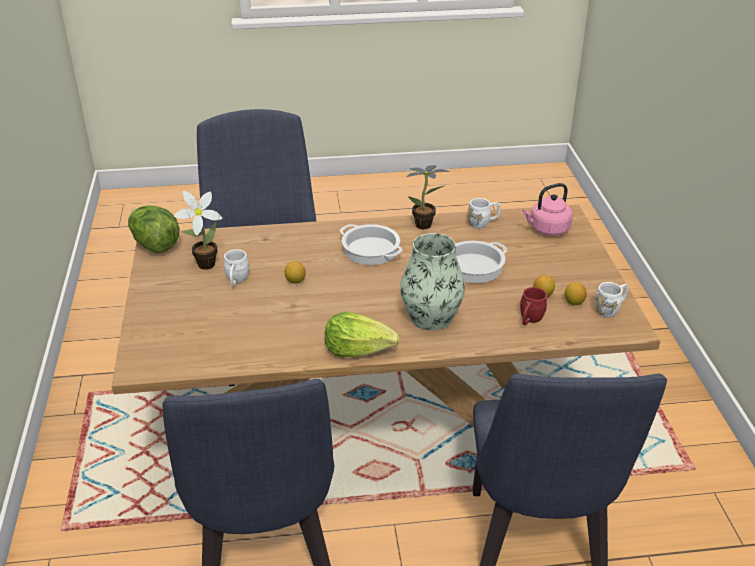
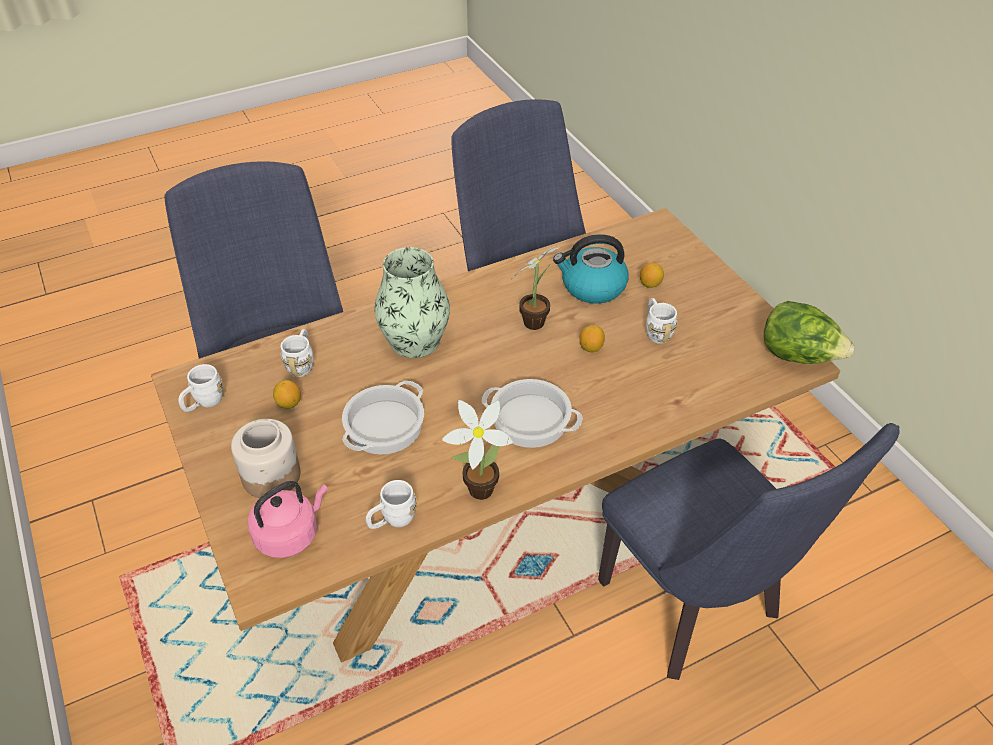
camera: 160 degrees right, 10 degrees up
(203, 265) = (712, 342): potted plant -> potted plant (537, 321)
(255, 324) = (592, 287): none -> kettle
(358, 349) = (473, 286): lettuce -> none
(529, 320) = (302, 363): red mug -> white mug
(558, 257) = (271, 476): none -> jar
(574, 302) = (249, 402): lemon -> lemon (650, 284)

